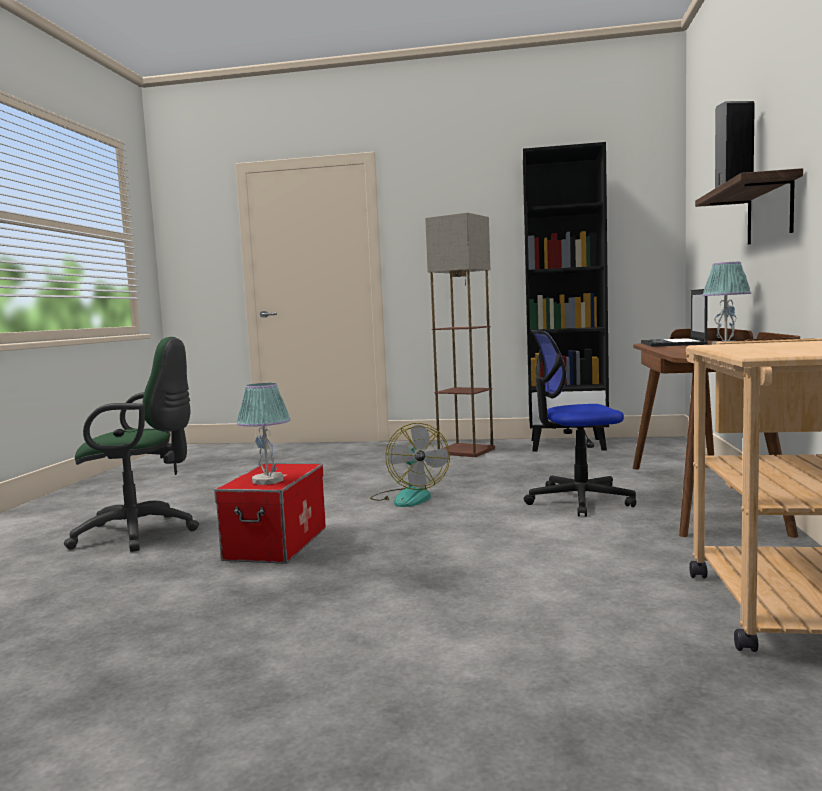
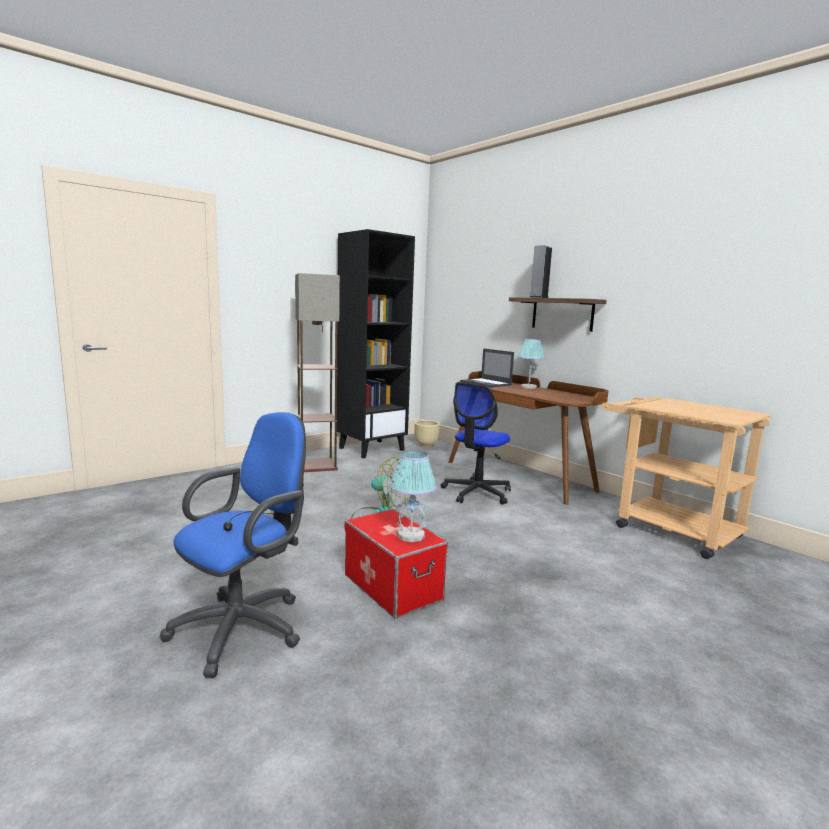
camera: 50 degrees left, 5 degrees up
(142, 533) = (245, 626): green office chair -> blue office chair
(653, 449) = (426, 445): none -> beige planter

